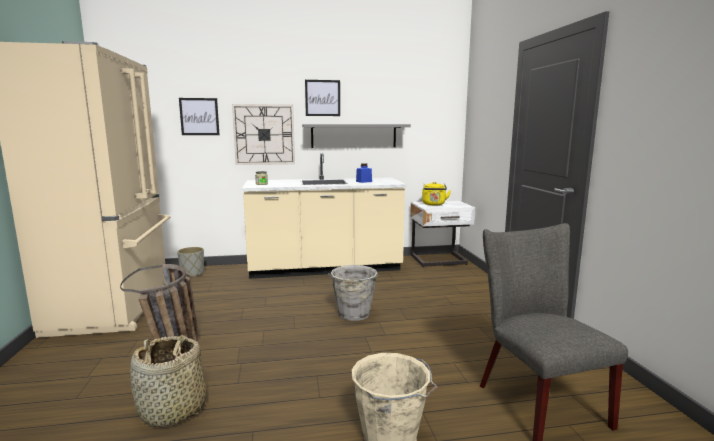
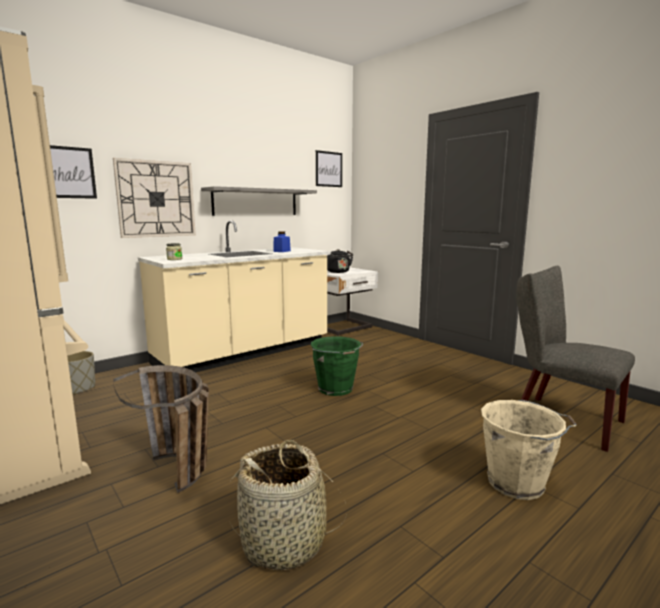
camera: 30 degrees left, 0 degrees up
(322, 98) = (222, 157): picture -> picture (328, 169)
(353, 314) = (336, 389): grey bucket -> green bucket
(434, 204) = (339, 272): yellow kettle -> black kettle

